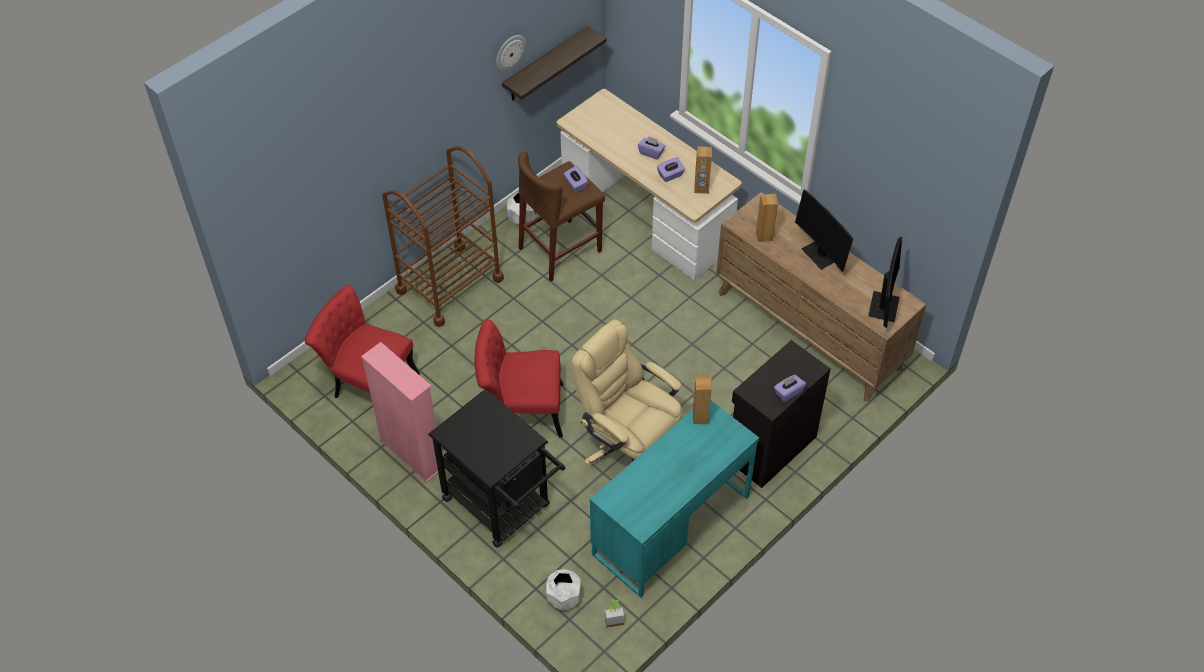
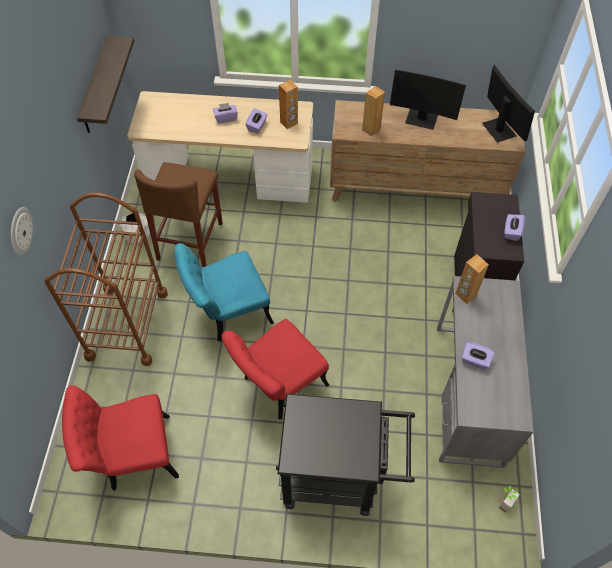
camera: 40 degrees left, 5 degrees up
(411, 454) = (225, 489): pink bookcase -> none
(509, 52) = (71, 83): wall clock -> wall clock (20, 231)
(536, 327) = (228, 313): none -> turquoise chair
(563, 598) = (453, 515): white planter -> none
(575, 184) = (188, 176): purple tissue box -> purple tissue box (475, 360)
(628, 445) = (380, 355): beige office chair -> none
(670, 525) = (468, 394): turquoise desk -> grey desk

